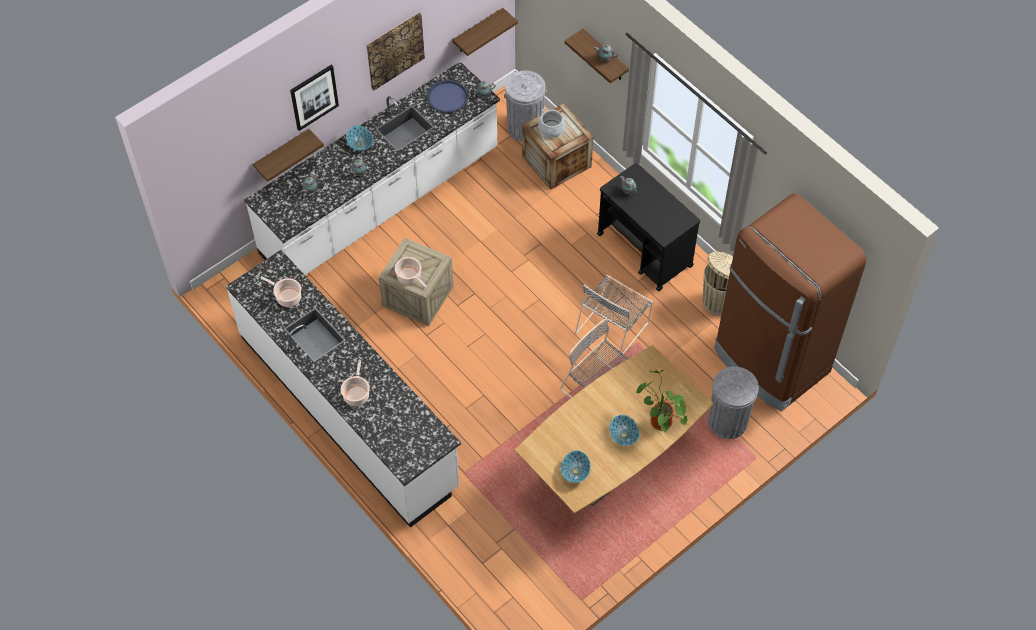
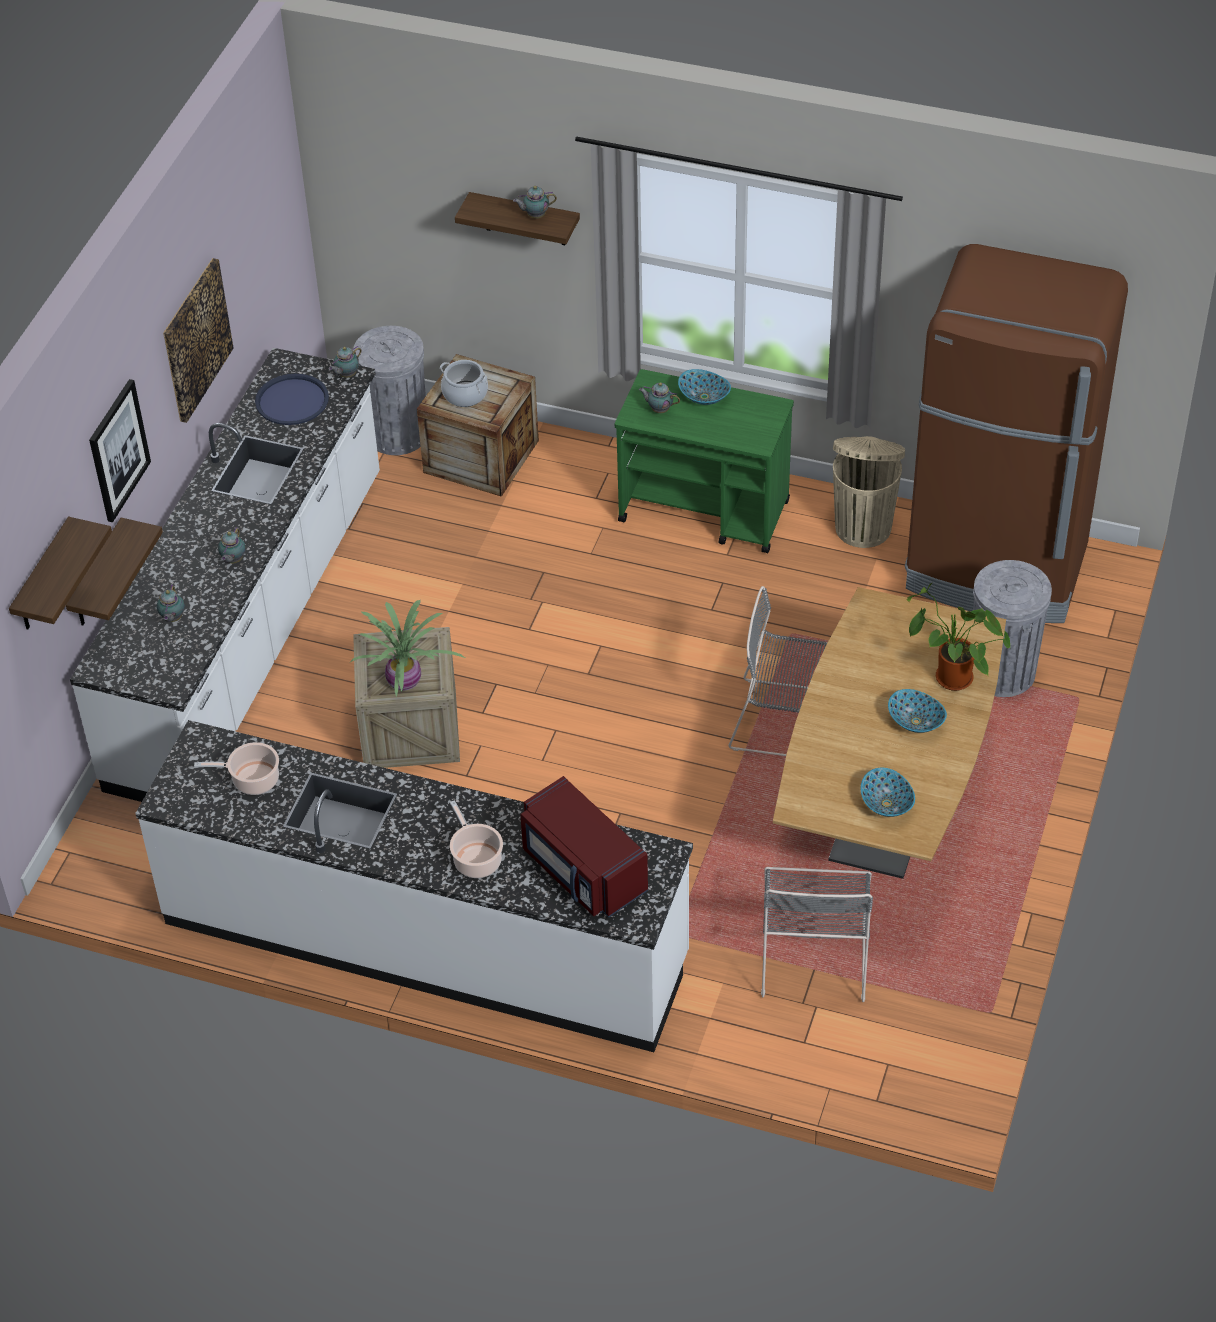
camera: 30 degrees left, 10 degrees down
(360, 144) = (203, 521): bowl -> bowl (704, 397)
(399, 427) = (582, 870): none -> red microwave
(410, 277) = (406, 683): cooking pot -> potted plant
(477, 31) = (280, 289): shelf -> shelf (43, 578)
(613, 326) = (739, 629): grey chair -> grey chair (814, 953)
(645, 251) = (705, 512): black cart -> green cart

